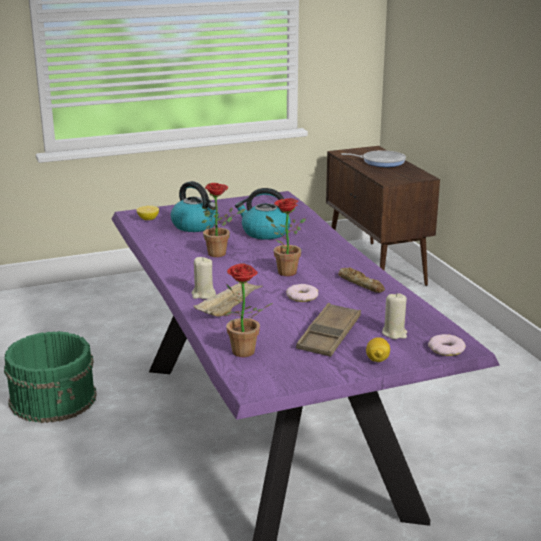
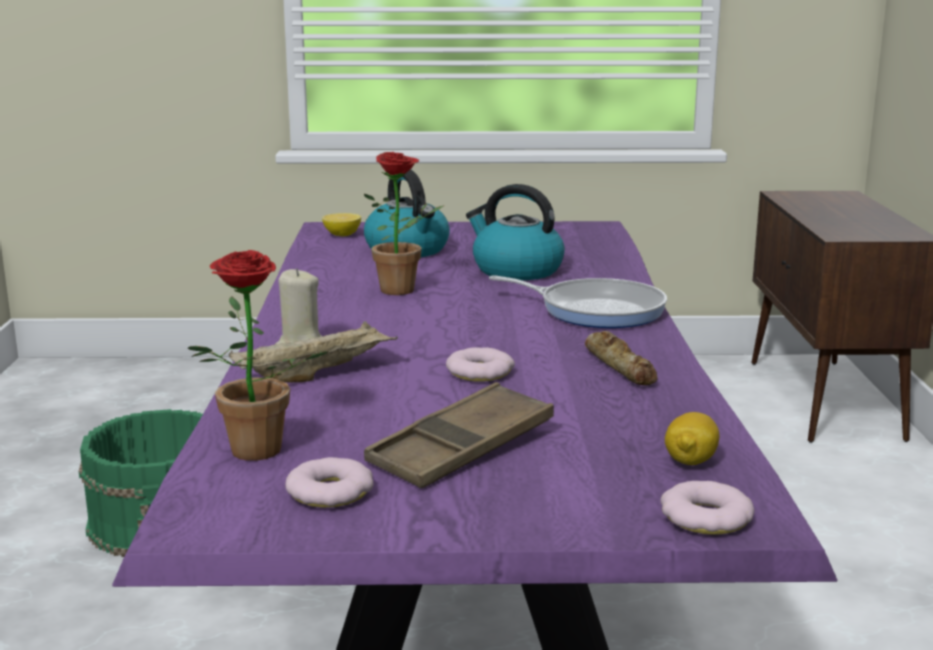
camera: 20 degrees right, 5 degrees down
(283, 271) = (486, 328): potted plant -> none
(294, 364) = (330, 492): none -> donut
(377, 360) = (520, 513): lemon -> lemon (690, 461)
(381, 161) = (845, 210): frying pan -> frying pan (595, 310)
(394, 333) = (610, 465): beige candle -> none

